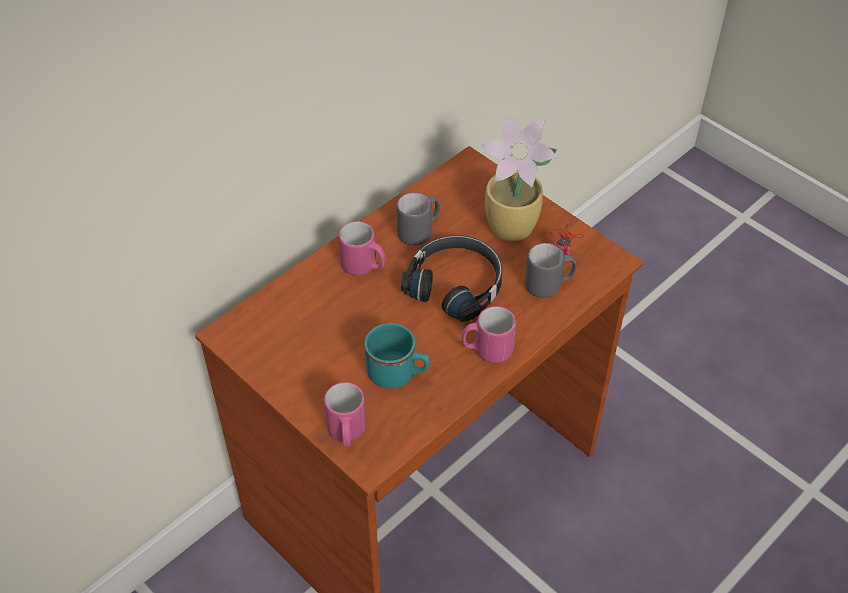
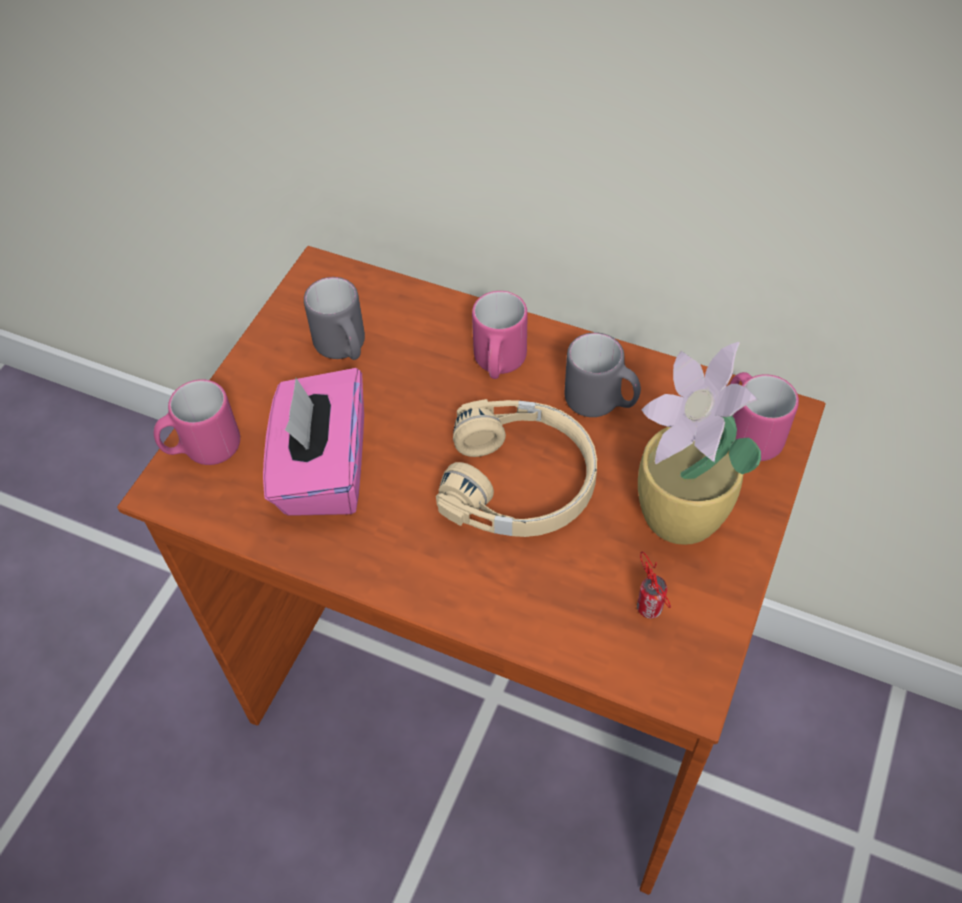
camera: 70 degrees right, 5 degrees up
(398, 374) = (322, 470): turquoise mug -> pink tissue box
(456, 284) = (520, 481): black headphones -> beige headphones
(487, 351) = (409, 563): pink mug -> pink mug (748, 433)
(549, 285) = (582, 607): grey mug -> grey mug (344, 348)

